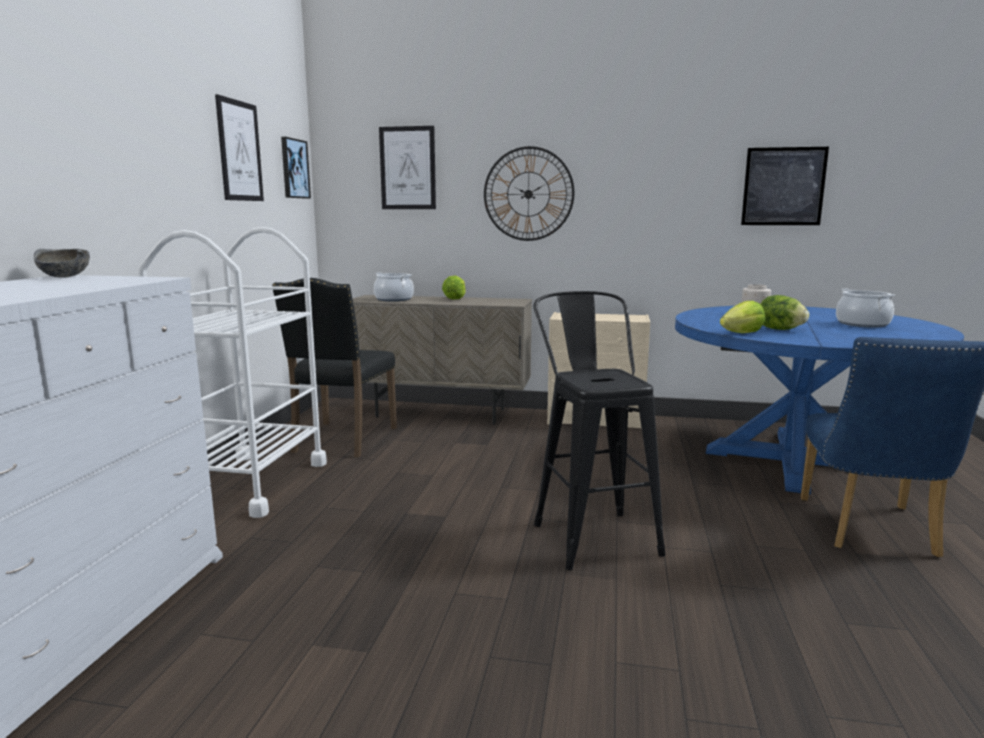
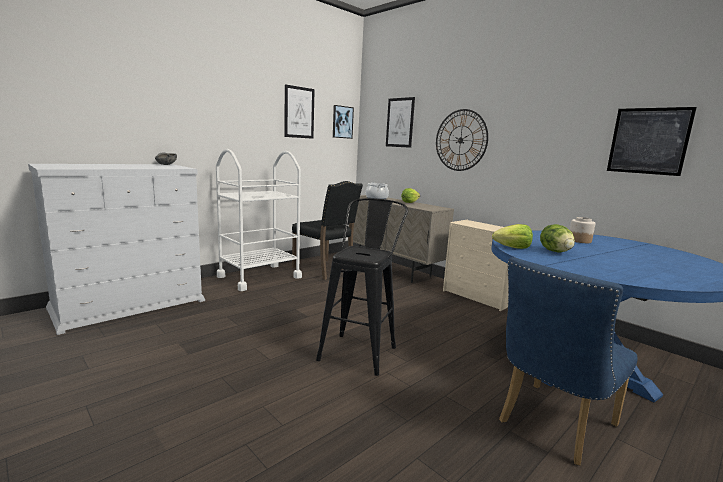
camera: 35 degrees right, 0 degrees up
(342, 440) = (325, 270): black chair -> black chair turned 90 degrees counterclockwise
(862, 324) = (653, 263): cooking pot -> none

